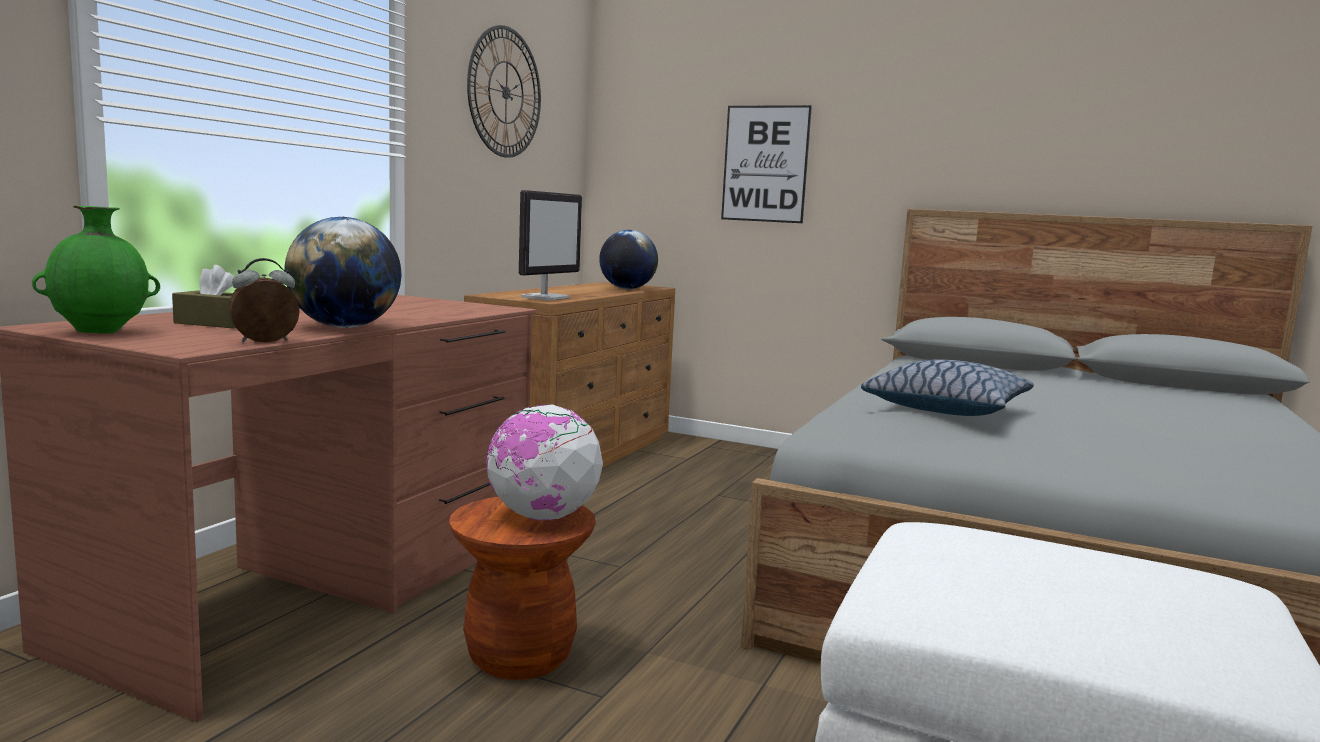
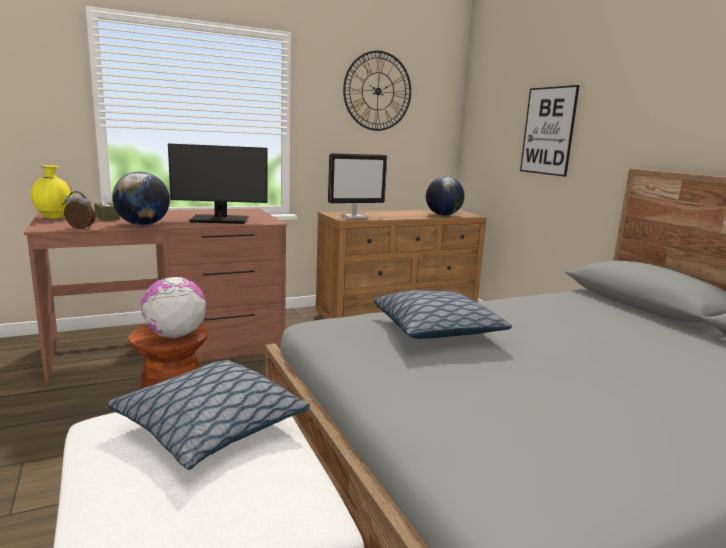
camera: 40 degrees right, 5 degrees up
(101, 332) = (54, 217): green vase -> yellow vase
(423, 311) = (220, 220): none -> monitor
(1001, 558) = (212, 427): none -> pillow

